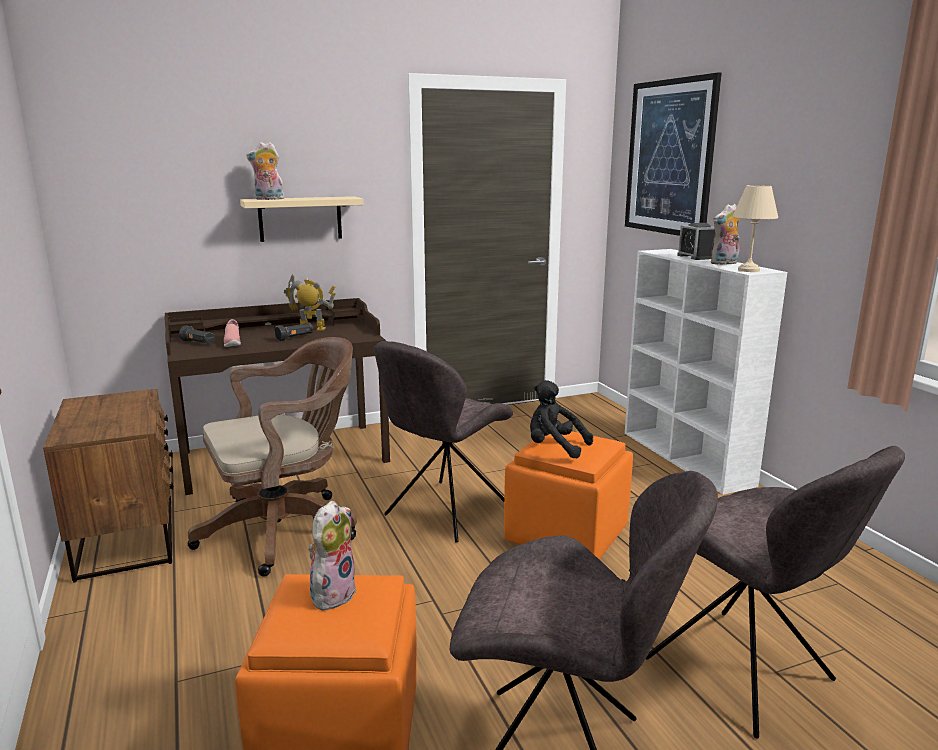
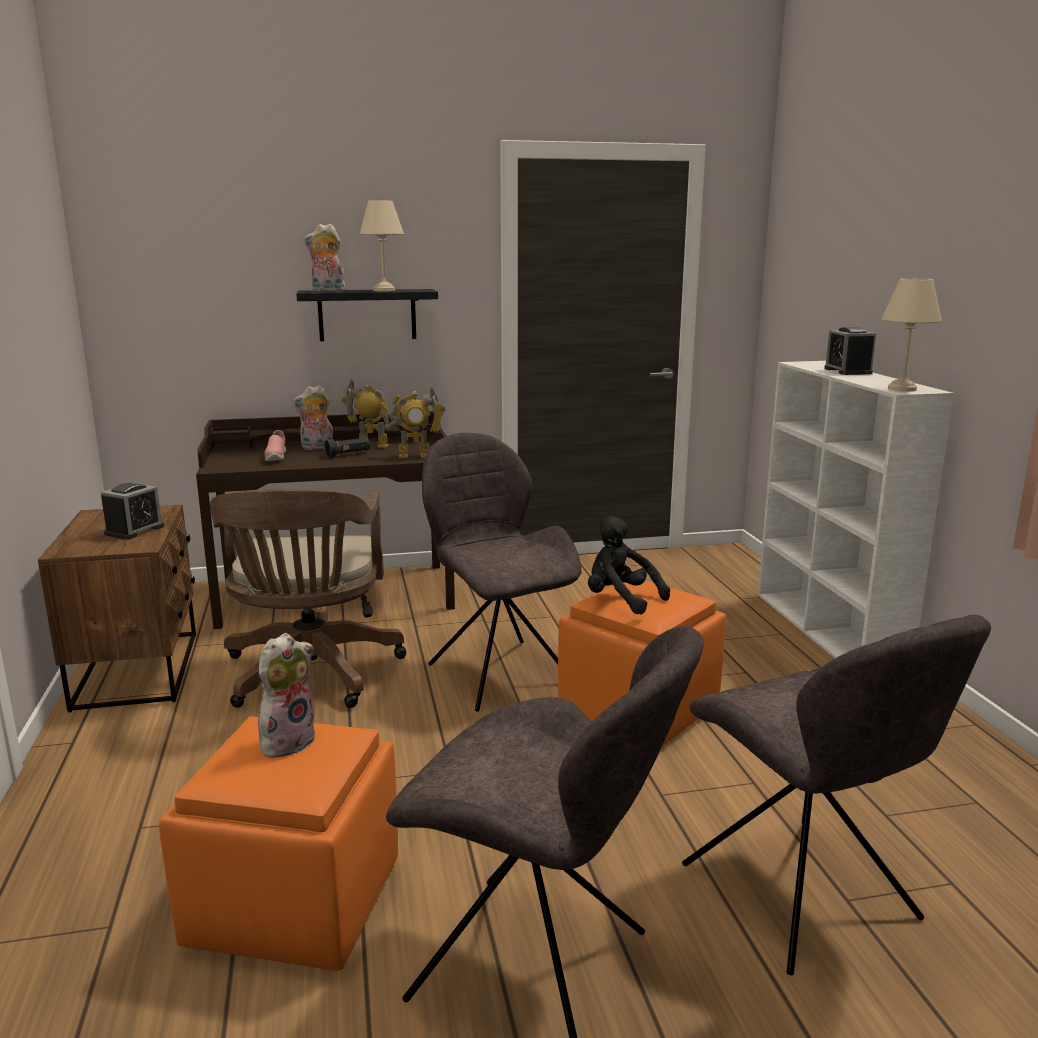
camera: 10 degrees right, 0 degrees up
(124, 414) = (134, 530): none -> alarm clock
(198, 343) = (239, 456): black flashlight -> none
(286, 529) = (310, 675): brown office chair -> brown office chair turned 105 degrees clockwise
(300, 219) = (367, 315): beige shelf -> black shelf
(317, 198) = (385, 290): none -> beige table lamp
(352, 337) = (414, 456): none -> toy robot
(444, 512) = (498, 672): grey chair -> grey chair turned 105 degrees clockwise
(669, 157) = (828, 243): picture -> none
(724, 263) = (877, 380): plush toy -> plush toy (316, 448)

